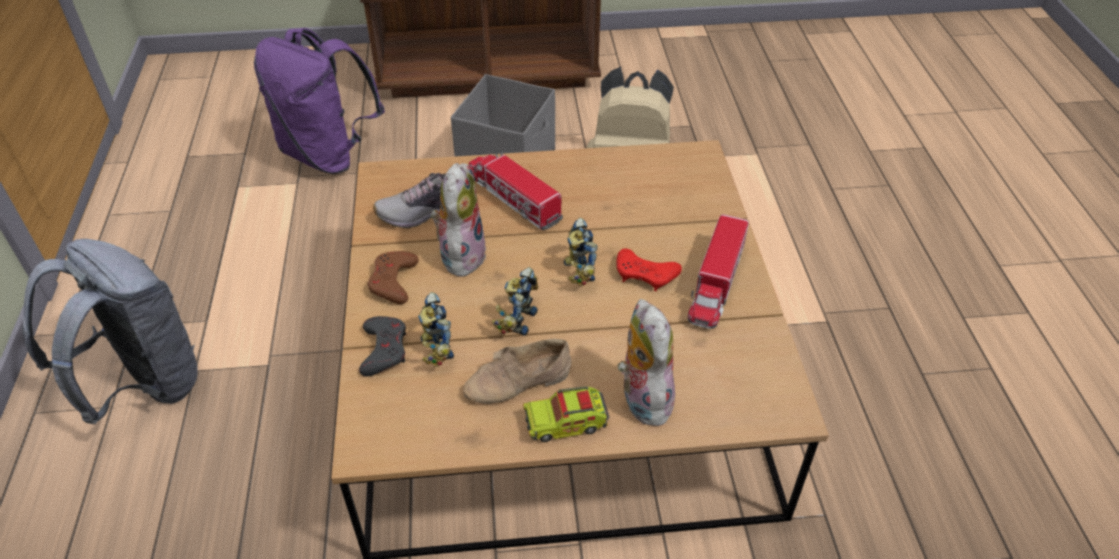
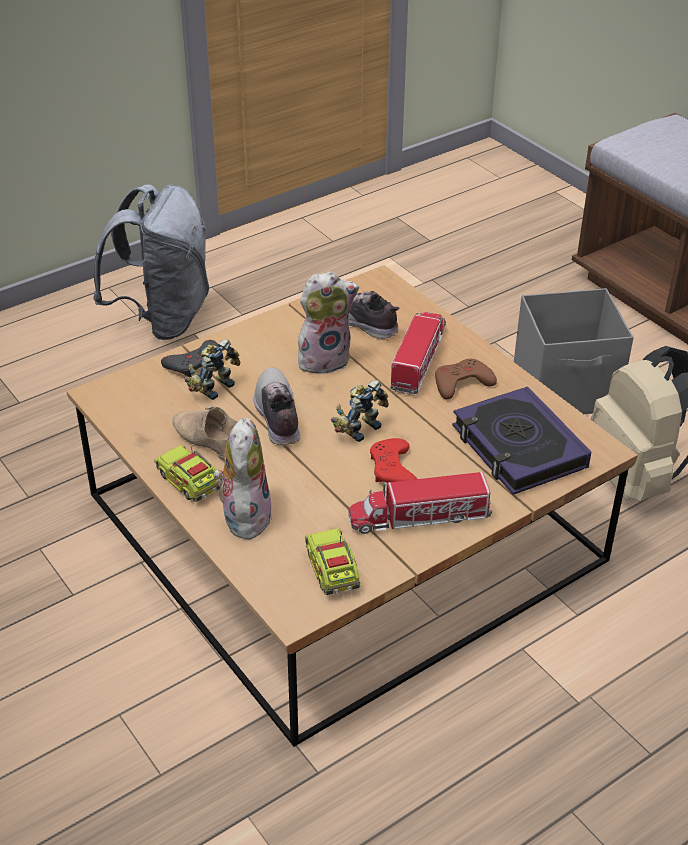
camera: 60 degrees right, 5 degrees down
(328, 154) = (474, 281): purple backpack -> none
(393, 281) = (266, 338): brown game controller -> brown game controller (462, 383)
(517, 320) = (277, 416): toy robot -> shoe
(642, 398) = (244, 515): plush toy -> plush toy turned 45 degrees counterclockwise
(669, 193) = (518, 447): none -> book
(750, 365) = (332, 570): none -> toy truck

